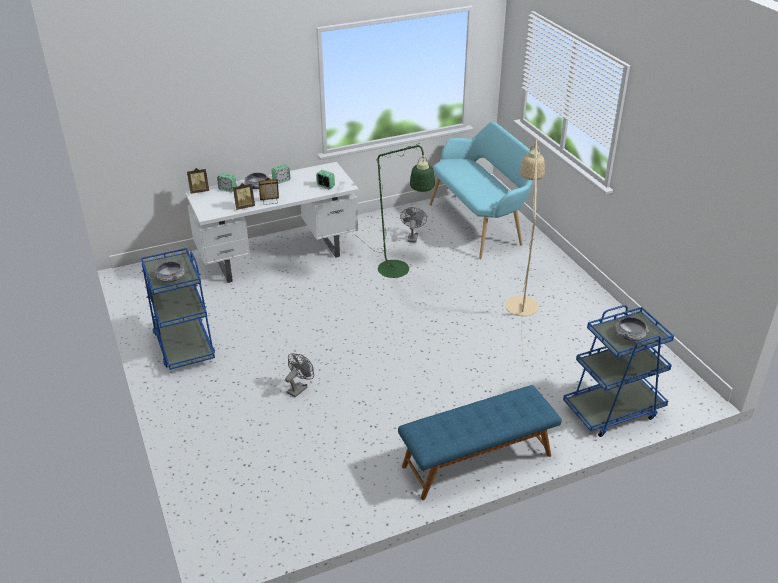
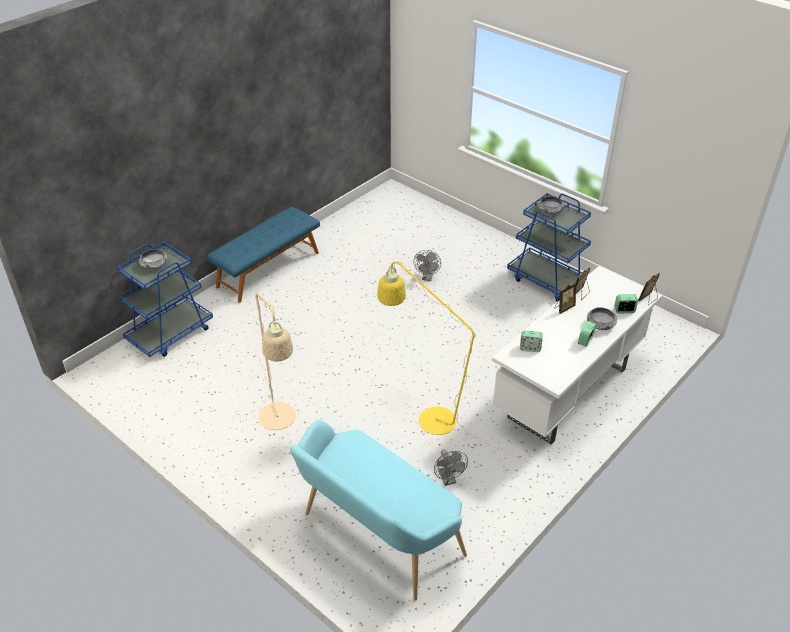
camera: 155 degrees right, 5 degrees up
(398, 272) = (428, 416): green floor lamp -> yellow floor lamp

